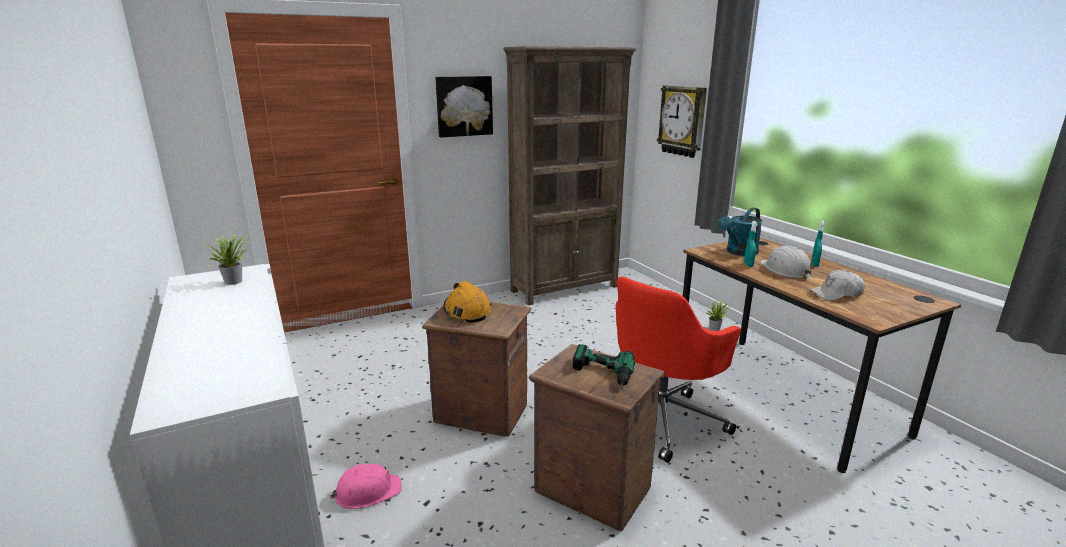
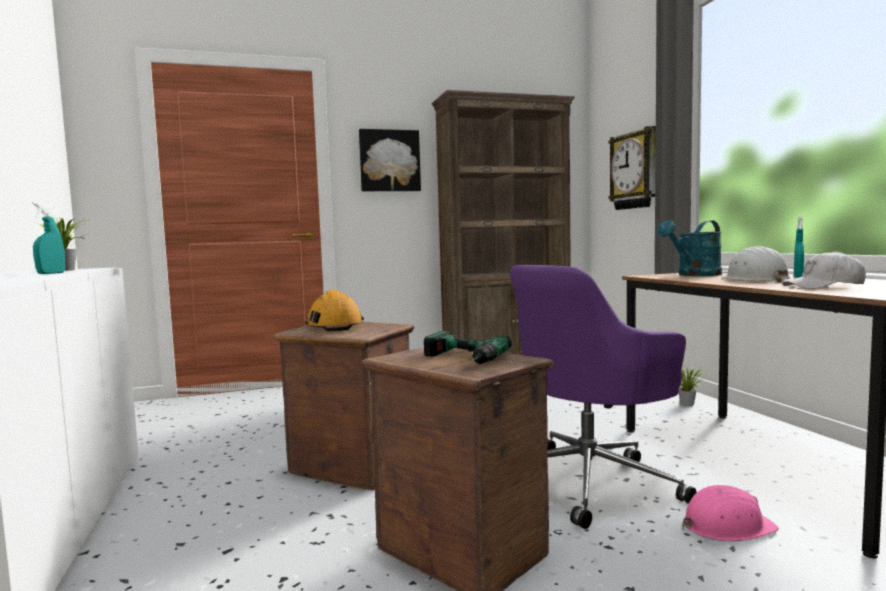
camera: 10 degrees right, 15 degrees down
(367, 492) = (162, 534): pink hard hat -> pink hard hat (726, 526)
(662, 417) = (590, 482): red office chair -> purple office chair
(748, 265) = (703, 279): turquoise spray bottle -> turquoise spray bottle (51, 273)

